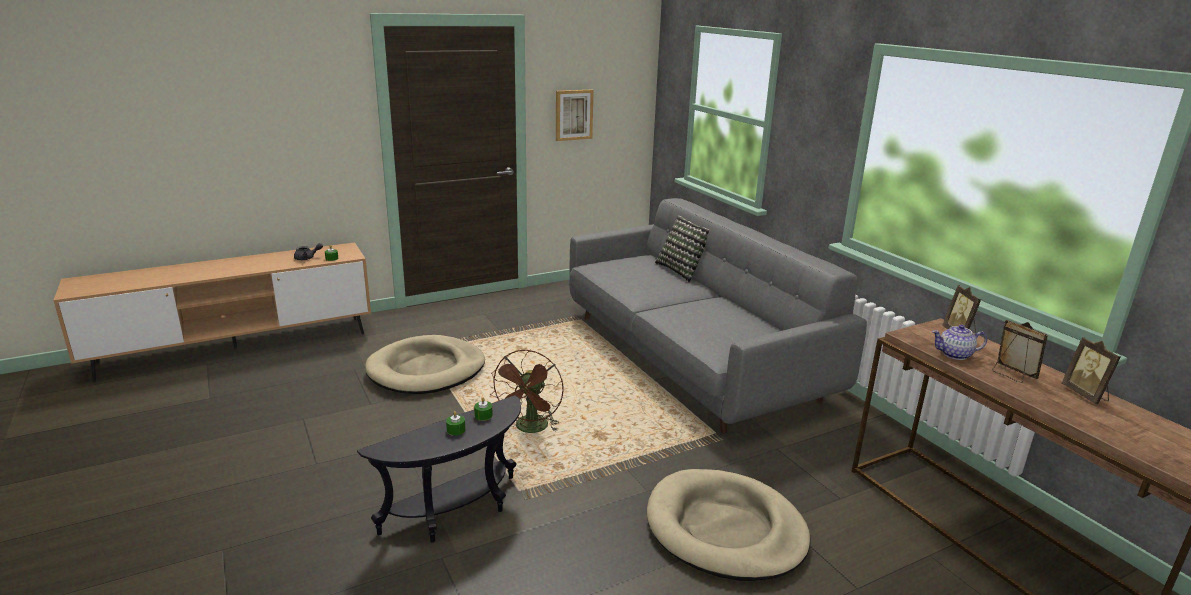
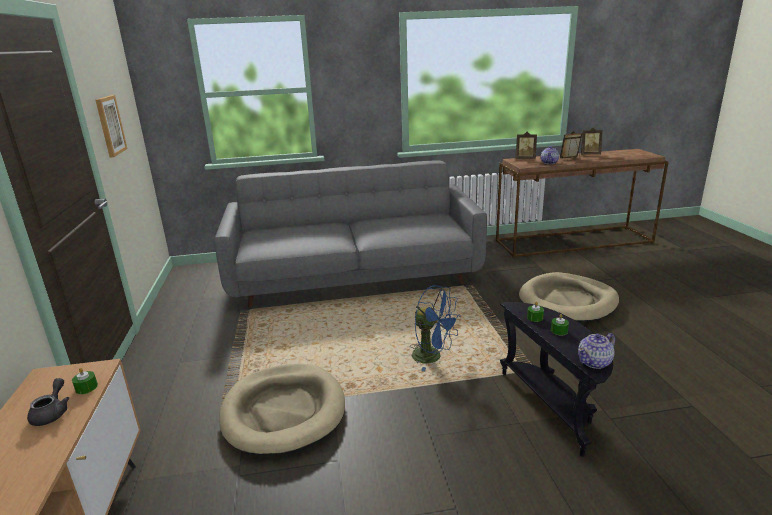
camera: 70 degrees left, 0 degrees up
(392, 450) = (595, 362): none -> teapot
(530, 429) = (433, 357): brown fan -> blue fan
(682, 270) = (301, 223): pillow -> none

